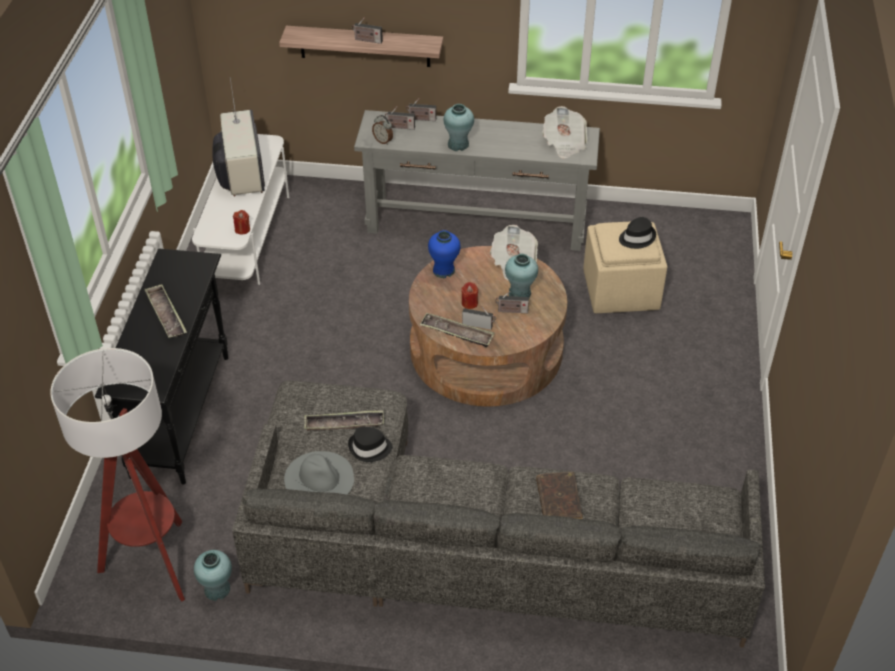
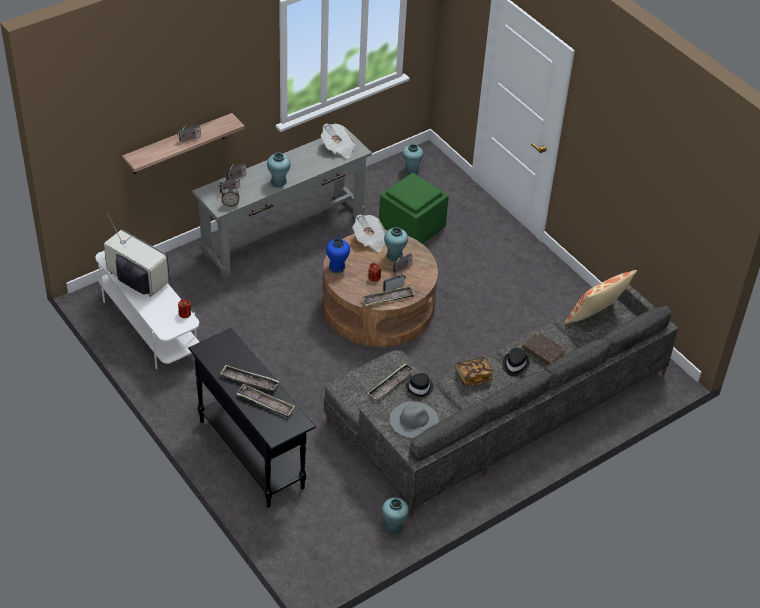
camera: 45 degrees left, 0 degrees up
(150, 347) = (265, 403): none -> tray
(154, 564) = (342, 539): floor lamp -> none
(441, 475) = (473, 376): none -> book
(621, 290) = (411, 227): beige ottoman -> green ottoman
(636, 237) = (418, 186): black hat -> black hat (514, 365)
(678, 505) = (595, 317): none -> pillow
(691, 233) = (411, 170): none -> turquoise vase

